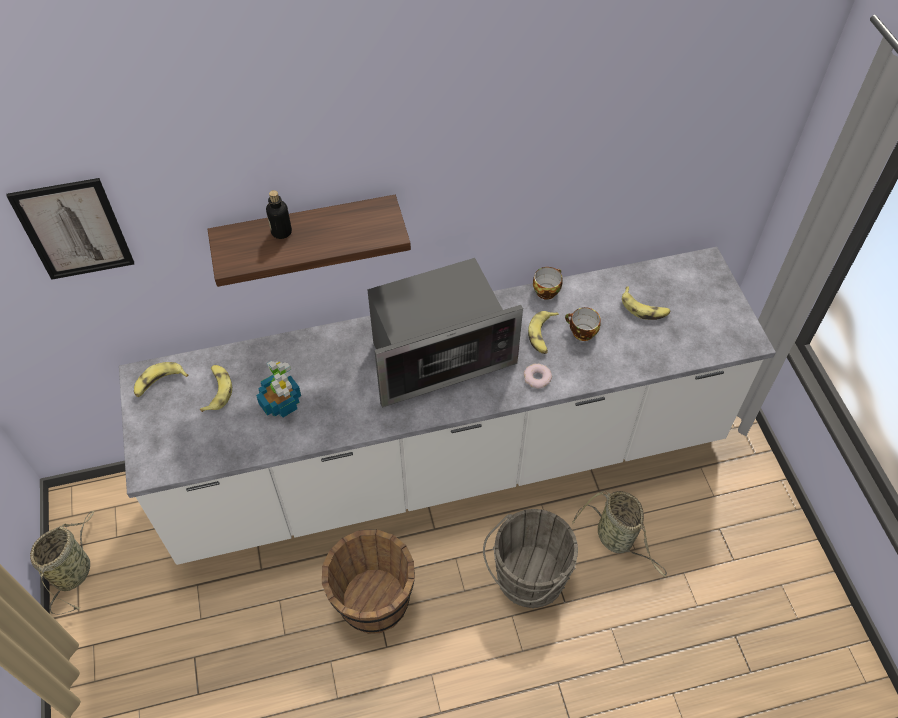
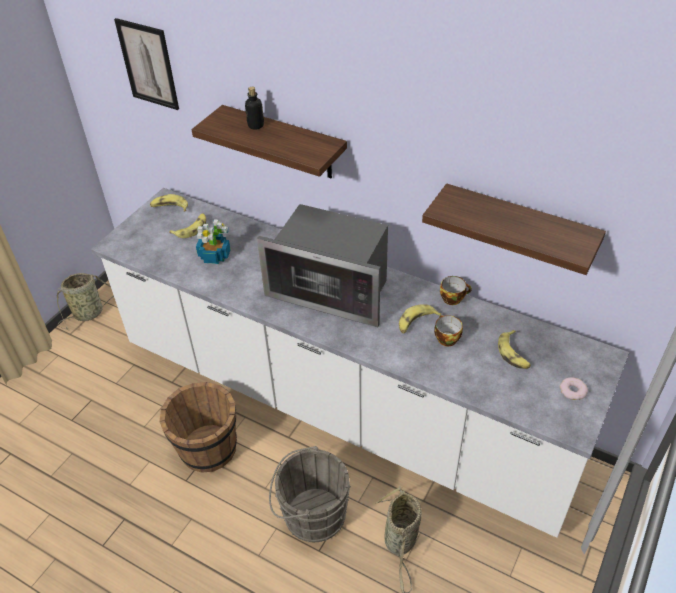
camera: 45 degrees right, 10 degrees down
(537, 378) = (380, 344): donut -> donut (573, 391)
(603, 190) = (518, 227): none -> shelf

